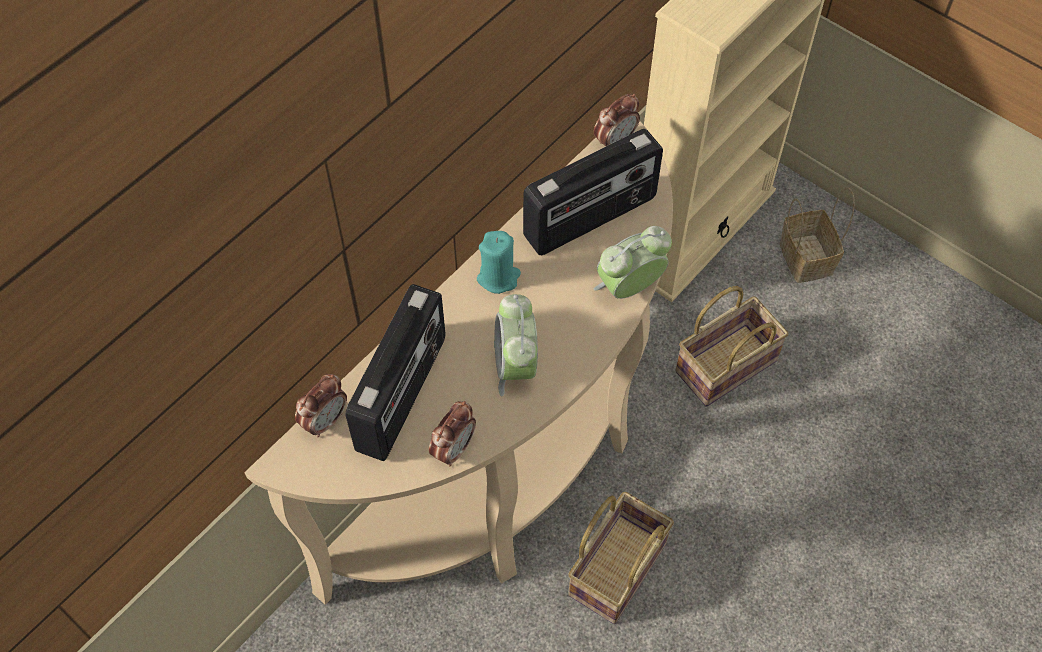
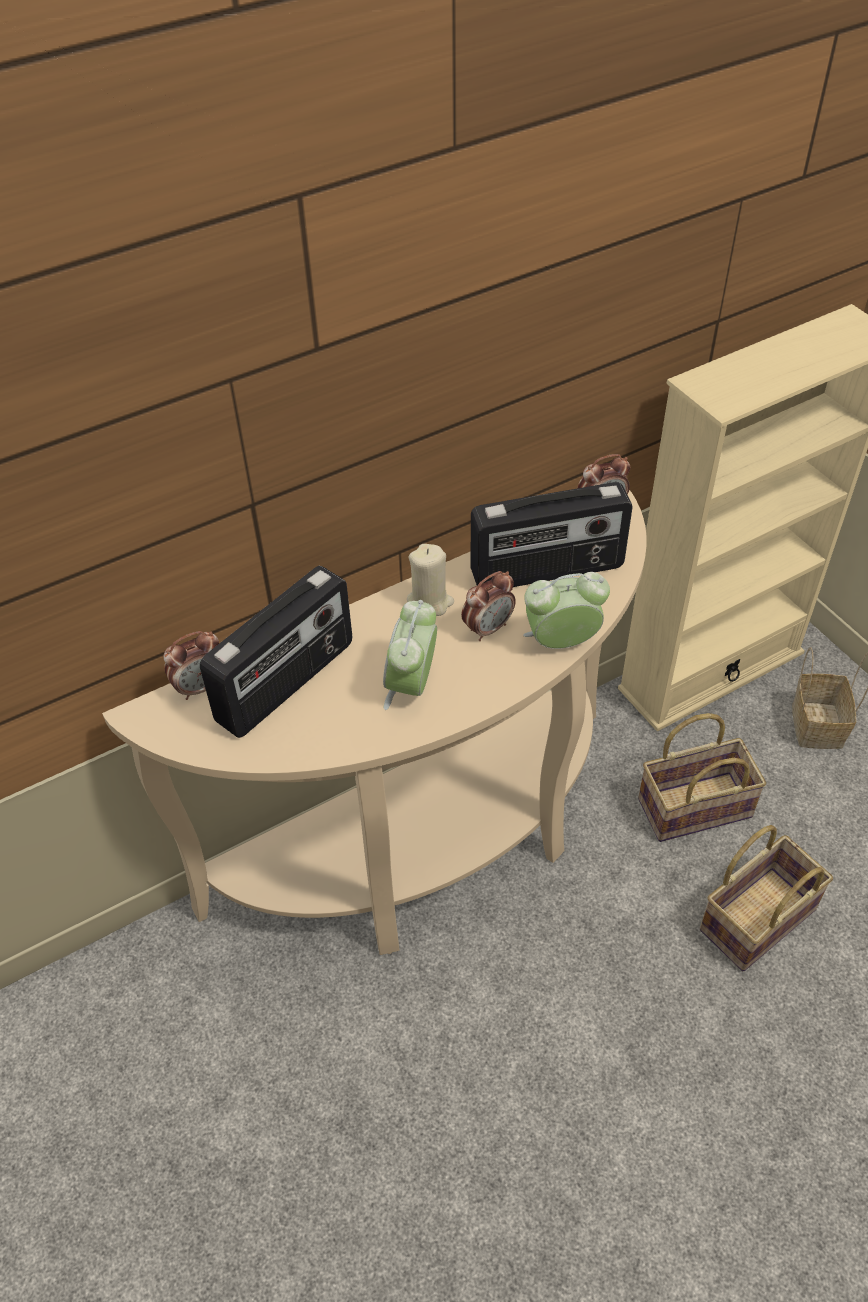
camera: 20 degrees right, 10 degrees down
(454, 449) = (314, 746): alarm clock -> alarm clock (488, 628)
(498, 277) = (430, 602): turquoise candle -> beige candle
(617, 566) = (507, 975): basket -> basket (757, 916)

